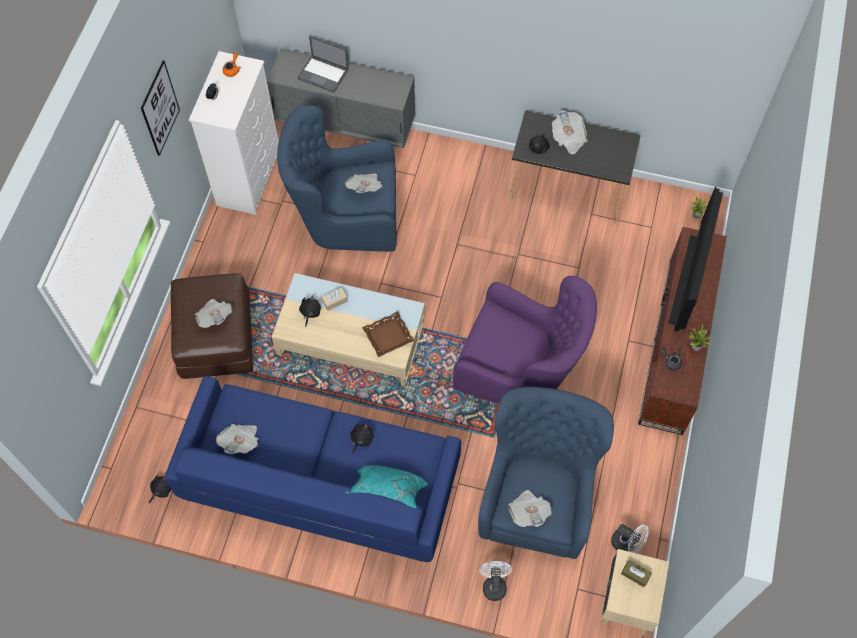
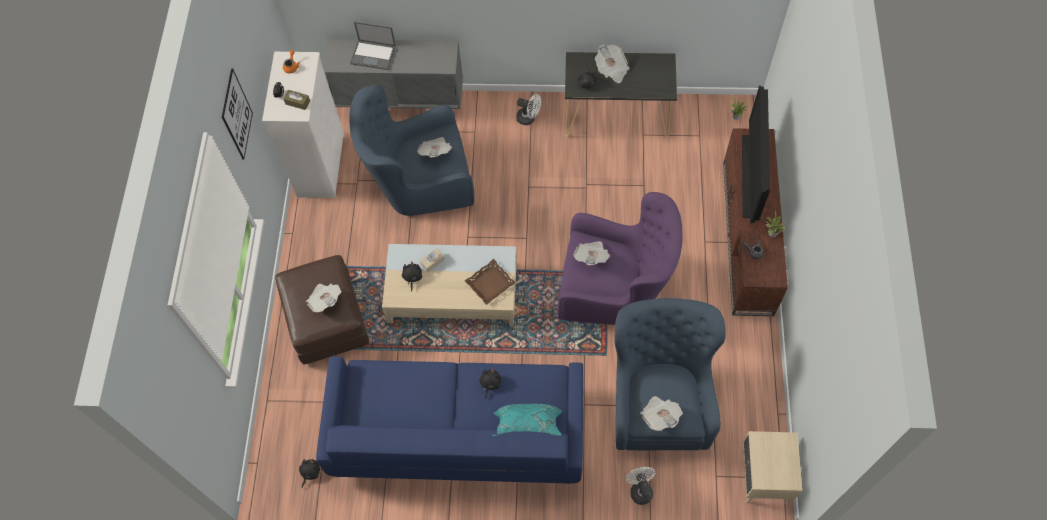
camera: 10 degrees left, 0 degrees up
(241, 442) = (379, 411): newspaper -> newspaper (592, 257)
(627, 543) = (749, 424): white fan -> white fan (529, 118)
(635, 574) = (770, 451): brown tissue box -> brown tissue box (297, 102)

